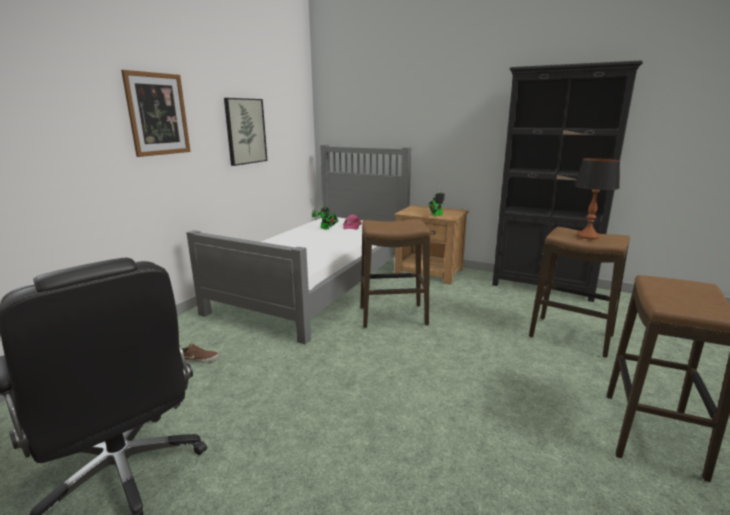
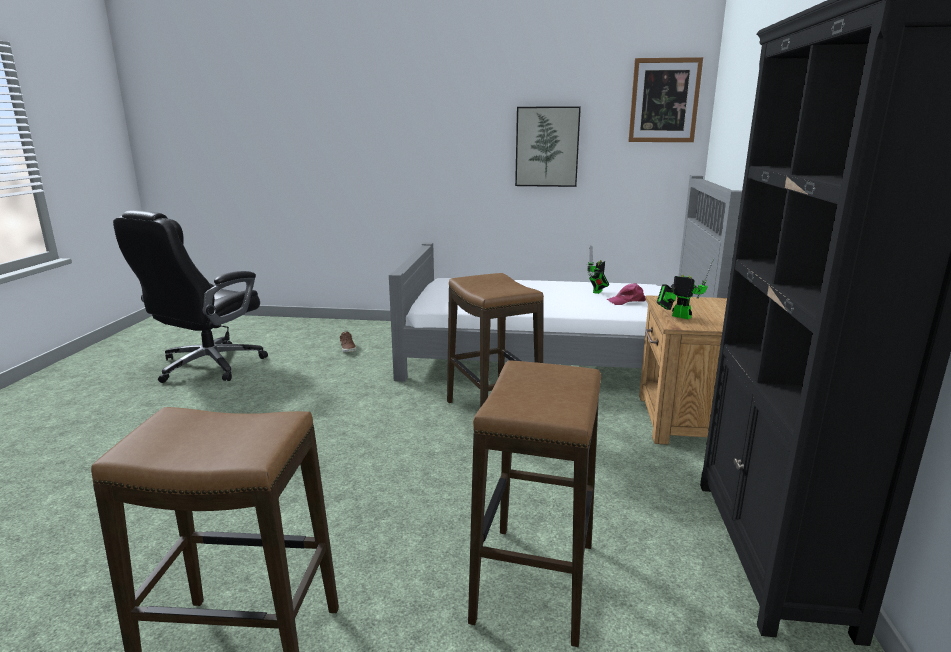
camera: 70 degrees right, 0 degrees up
(158, 114) = (427, 125): picture -> picture (664, 100)
(588, 236) = (539, 390): table lamp -> none

